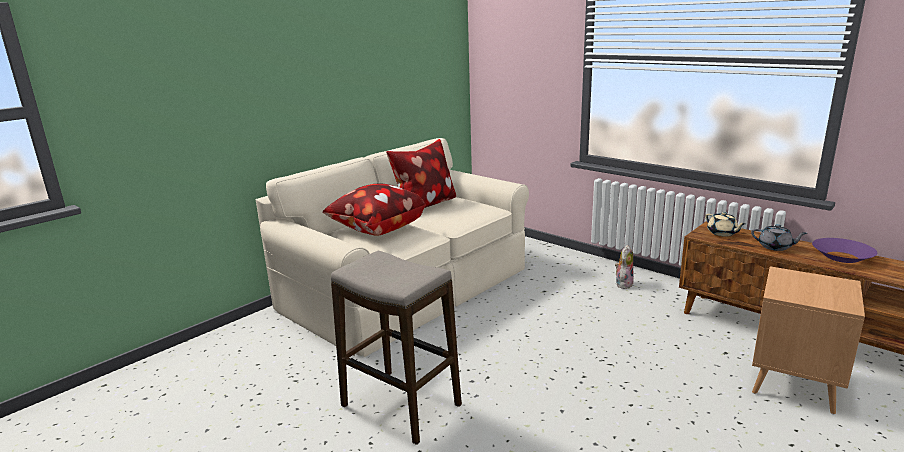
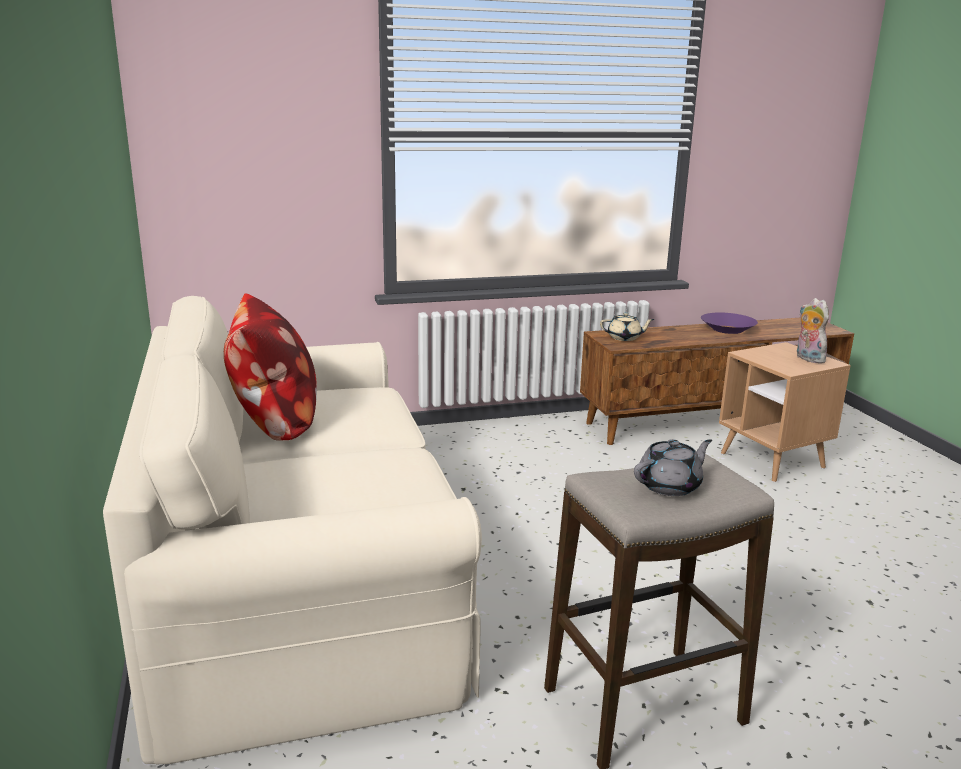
camera: 60 degrees left, 0 degrees up
(376, 229) = (318, 481): pillow -> none
(623, 284) = (510, 442): plush toy -> plush toy (807, 358)
(775, 247) = (681, 336): grey teapot -> grey teapot (670, 486)

